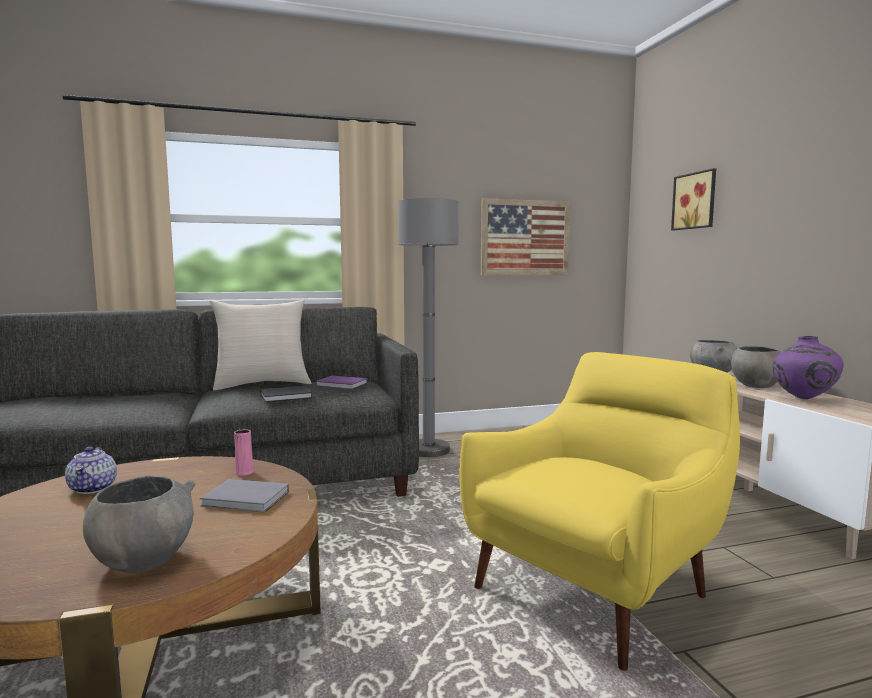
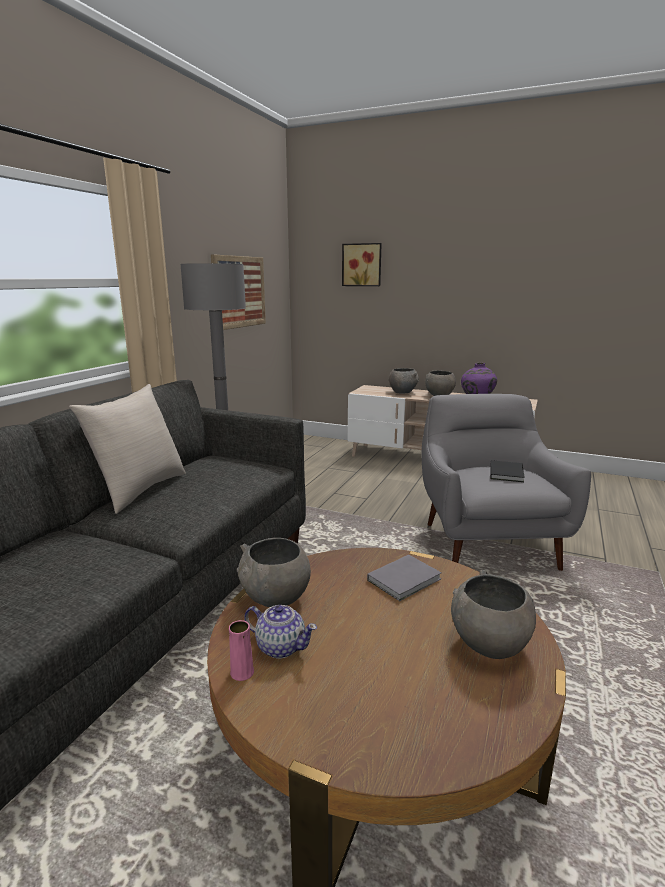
camera: 50 degrees left, 10 degrees up
(166, 468) = (275, 598): none -> grey bowl
(244, 472) = (339, 566): pink vase -> pink vase (242, 672)
(287, 396) = (220, 492): black book -> black book (507, 473)
(342, 385) = (221, 465): purple book -> none
(595, 588) = (487, 542): yellow armchair -> grey armchair

